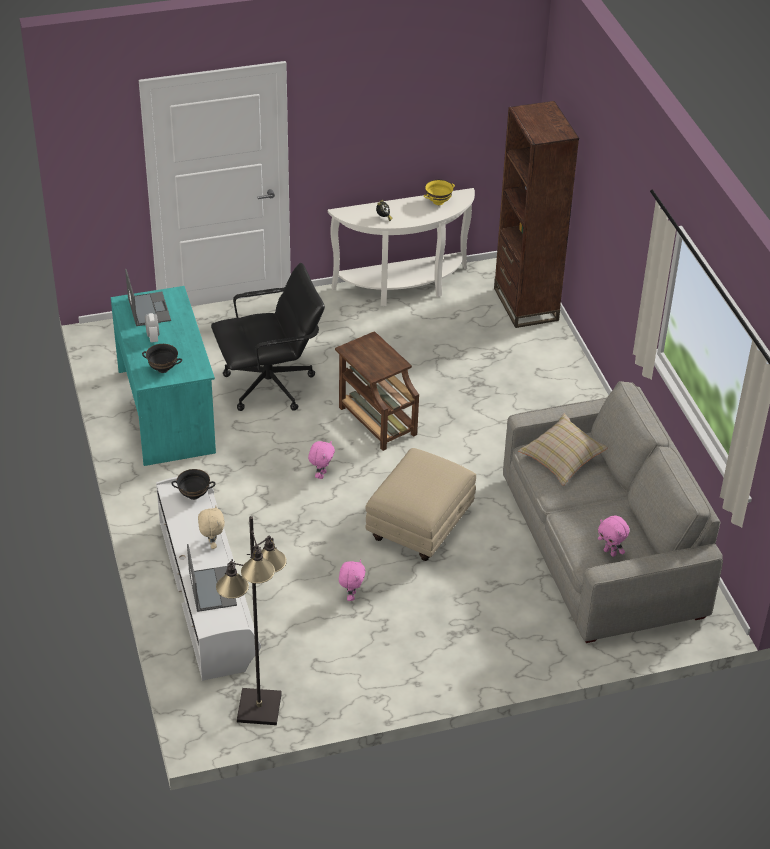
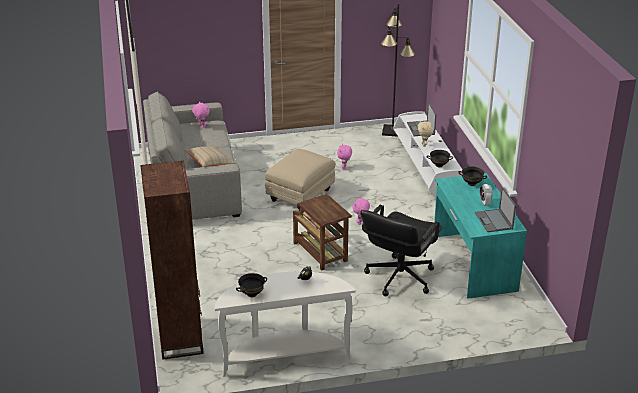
camera: 175 degrees left, 10 degrees down
(270, 386) = (399, 278): black office chair -> black office chair turned 45 degrees counterclockwise
(438, 202) = (252, 294): yellow bowl -> black bowl

